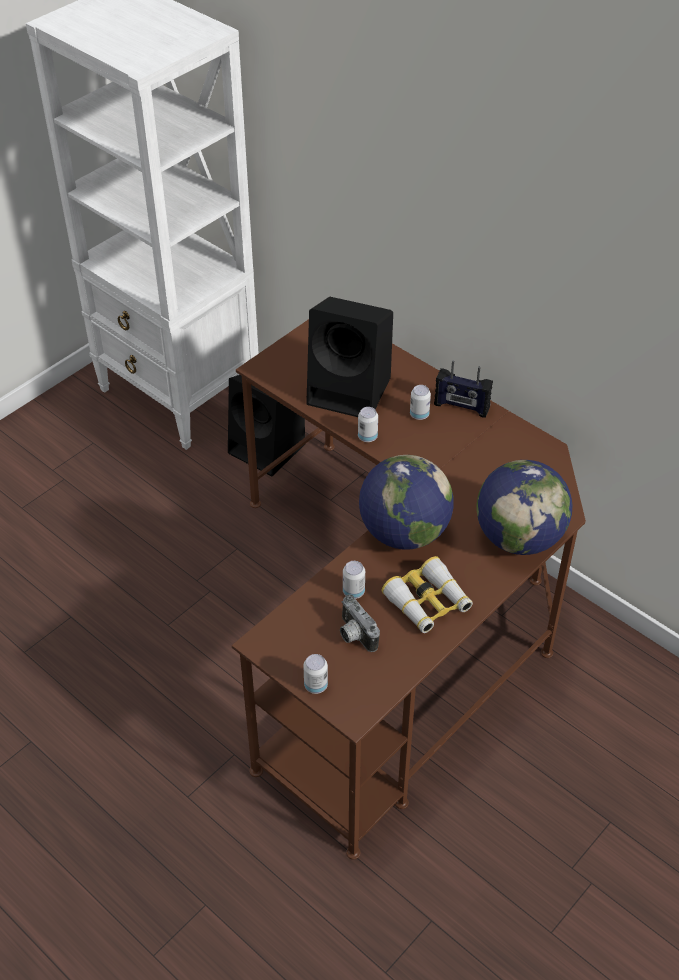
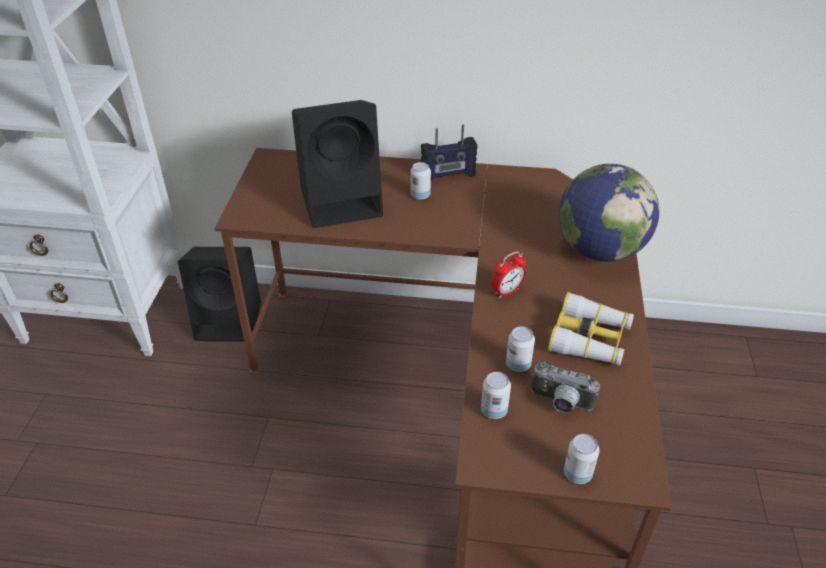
camera: 35 degrees left, 5 degrees down
(367, 437) = (394, 230): can -> can (494, 410)
(404, 533) = (507, 291): globe -> alarm clock

